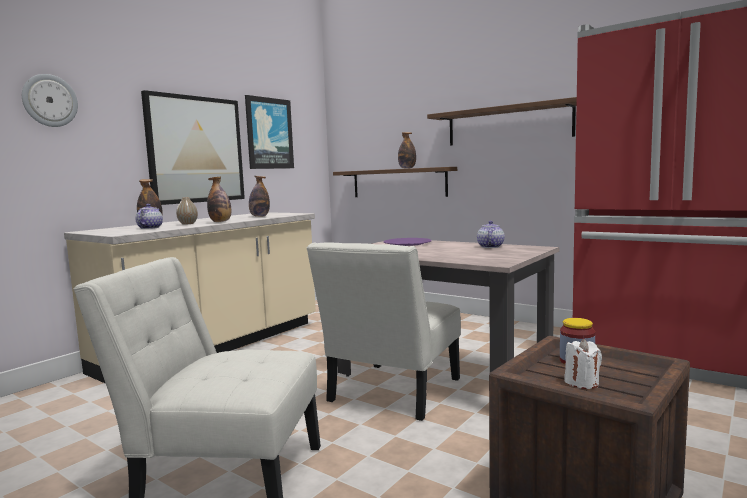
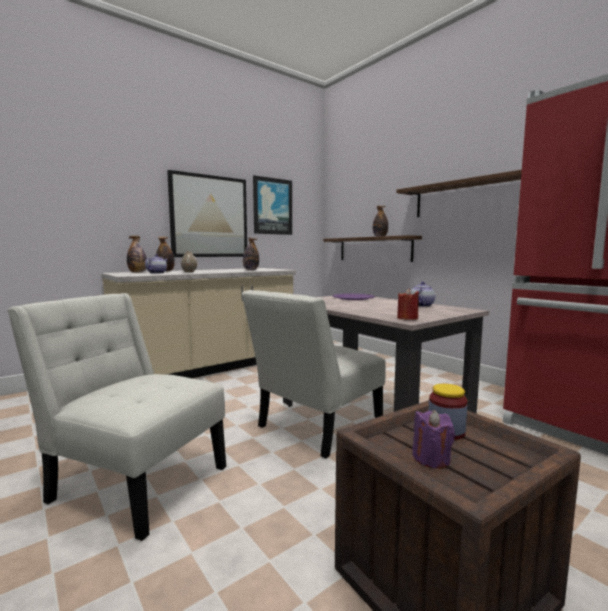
camera: 15 degrees right, 0 degrees up
(50, 100) = (96, 176): wall clock -> none
(220, 222) = (214, 272): bottle -> bottle (137, 272)
(496, 261) = (407, 318): none -> red candle
(582, 383) = (431, 458): white candle -> purple candle

